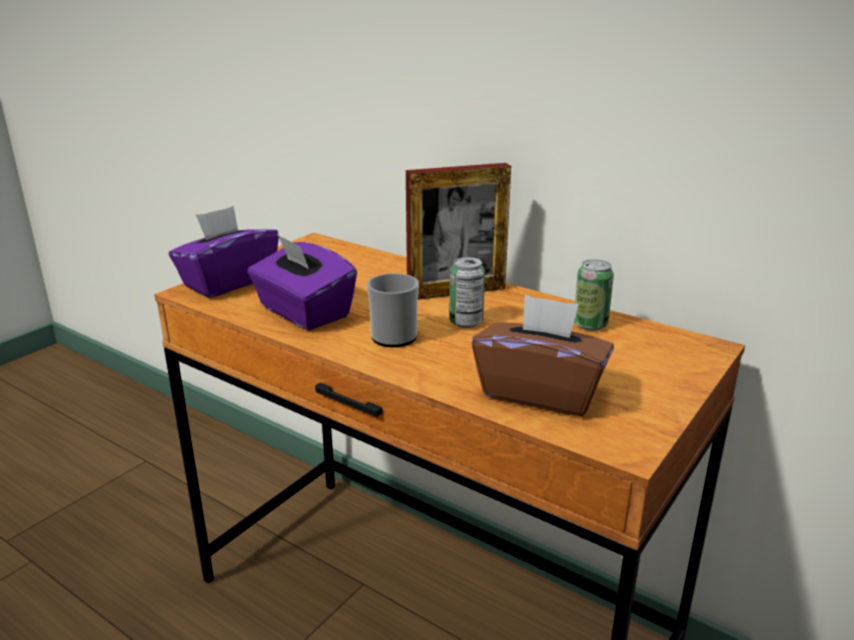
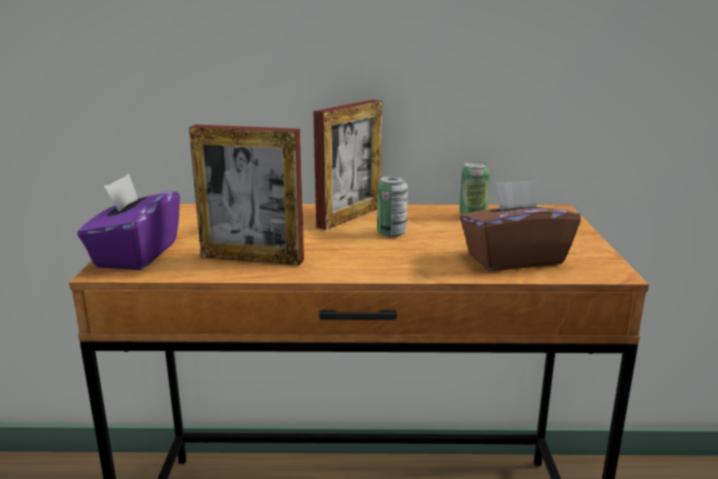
camera: 35 degrees left, 5 degrees down
(303, 312) = (252, 258): purple tissue box -> picture frame
(392, 334) = (353, 253): mug -> none

